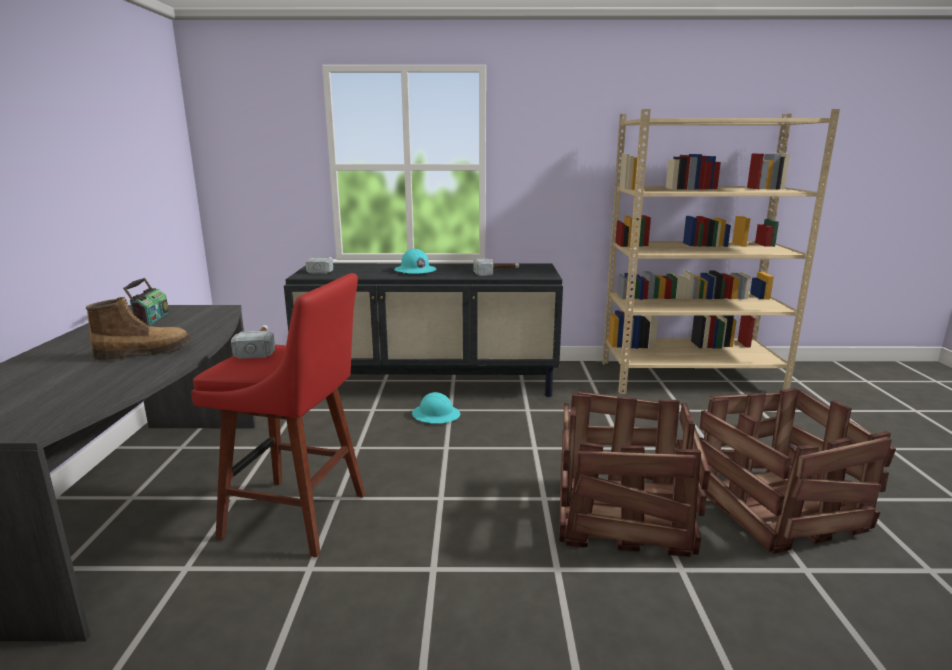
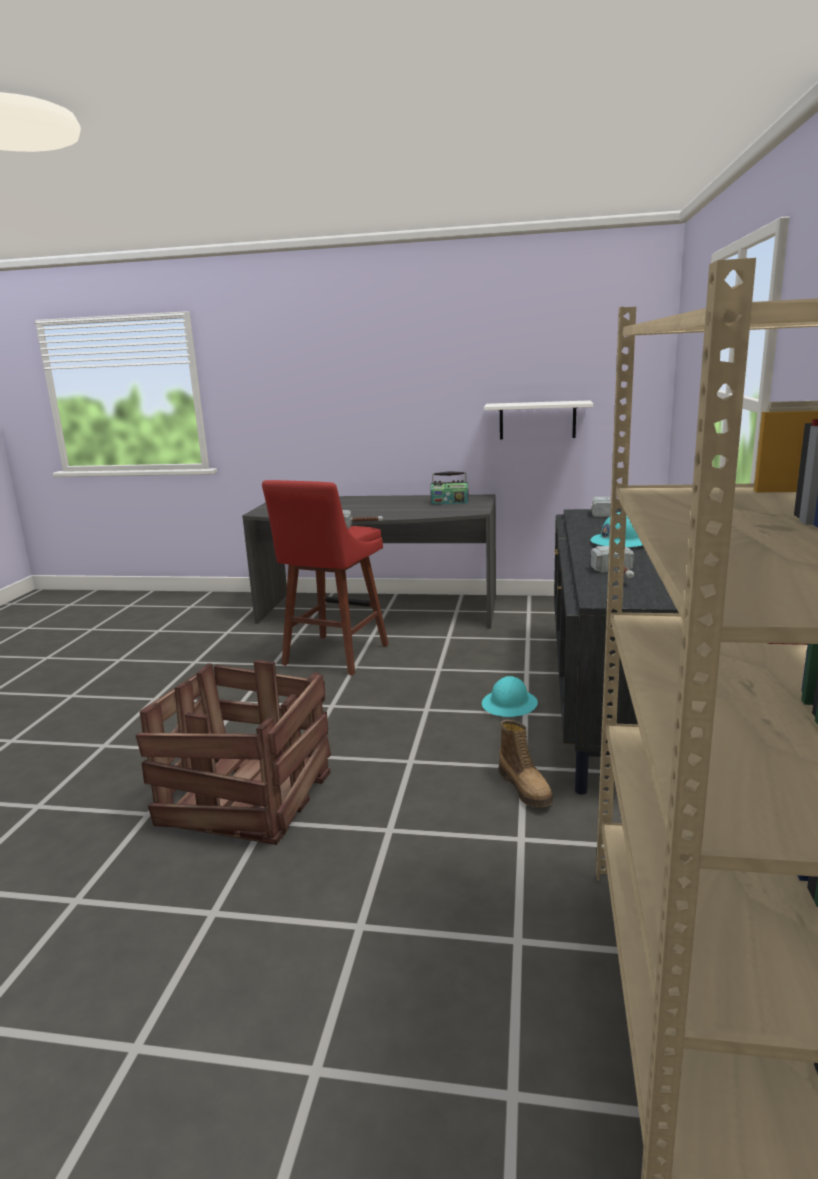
camera: 100 degrees right, 0 degrees up
(132, 210) = (537, 420): none -> white shelf
(144, 352) = (366, 510): boot -> boot (526, 788)
(776, 509) = (178, 928): crate -> none

